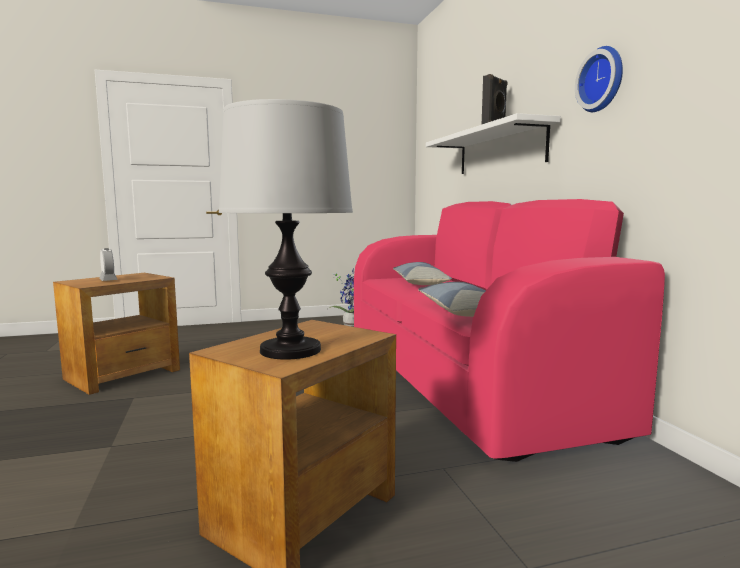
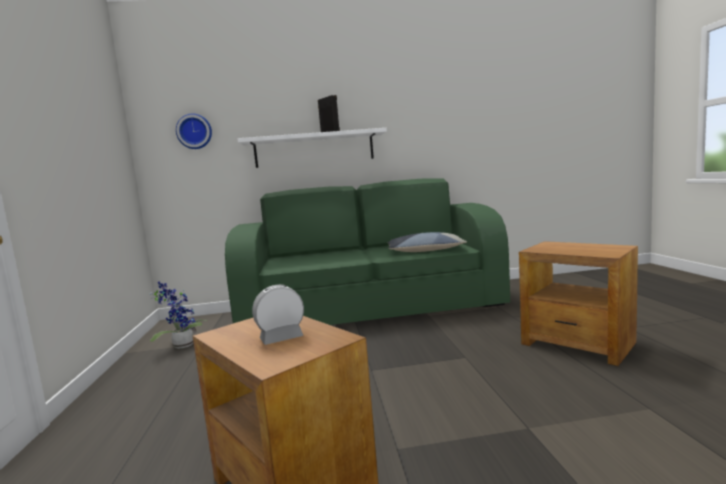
camera: 80 degrees left, 0 degrees up
(289, 350) = (595, 248): table lamp -> none
(420, 283) = (305, 259): pillow -> none
(459, 374) = (371, 309): pink sofa -> green sofa
(603, 80) = (412, 116): wall clock -> wall clock (194, 131)

